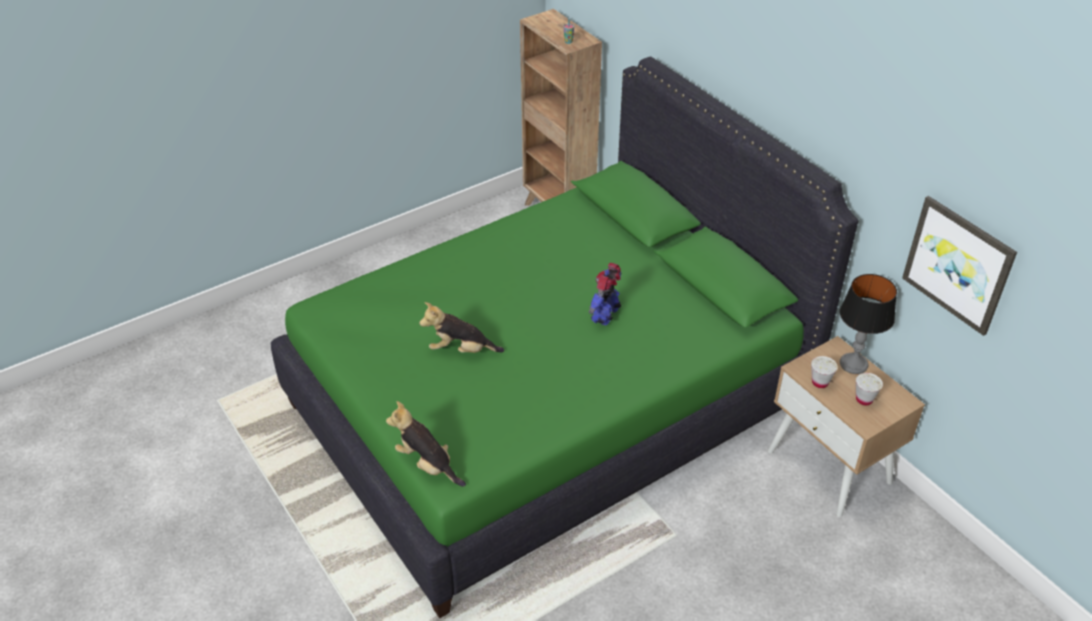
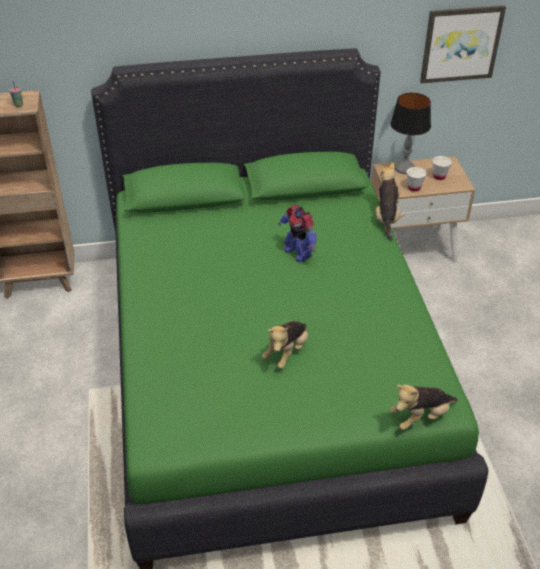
camera: 65 degrees left, 0 degrees up
(715, 364) = (386, 218): none -> plush toy

